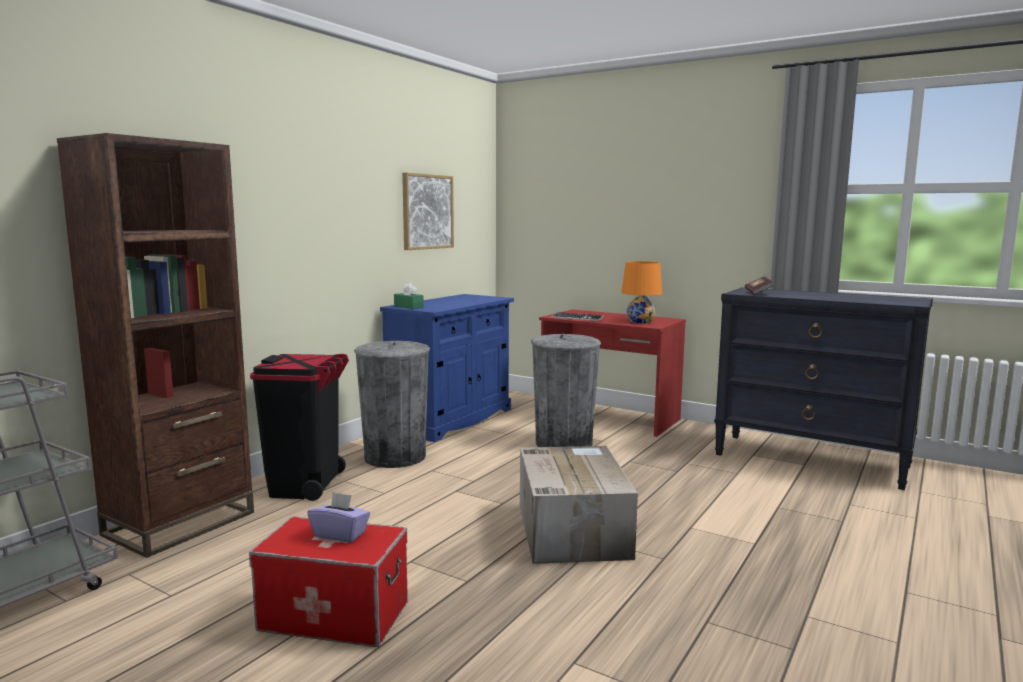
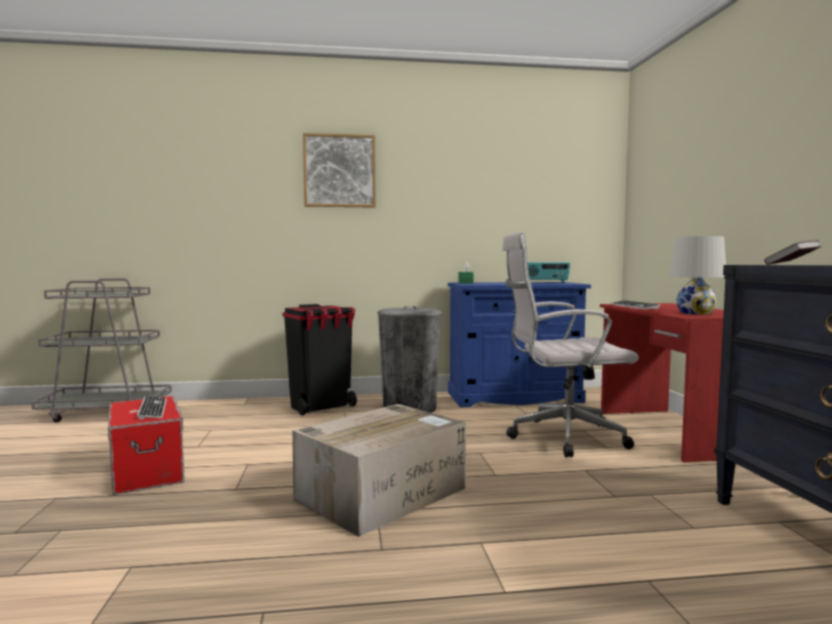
camera: 50 degrees right, 5 degrees down
(180, 524) = (229, 405): brown bookcase -> none
(340, 534) = (153, 409): purple tissue box -> keyboard
(427, 212) = (516, 201): picture -> picture (339, 171)
(466, 298) = (545, 282): none -> radio
(563, 443) = (561, 437): grey trash can -> white office chair
(640, 321) = (695, 313): orange table lamp -> white table lamp

